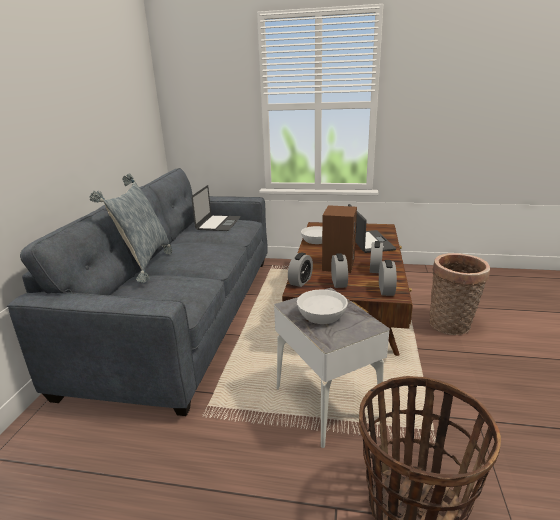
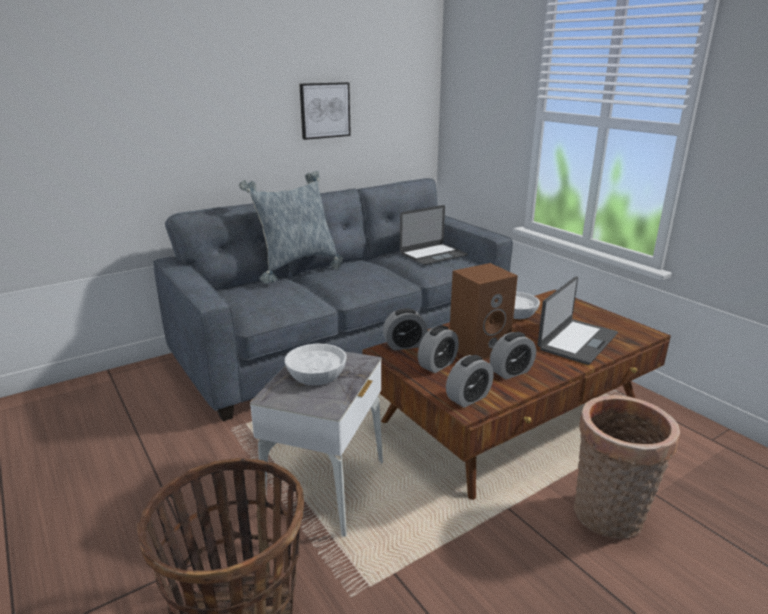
camera: 45 degrees right, 0 degrees up
(99, 119) = (324, 110): none -> picture

